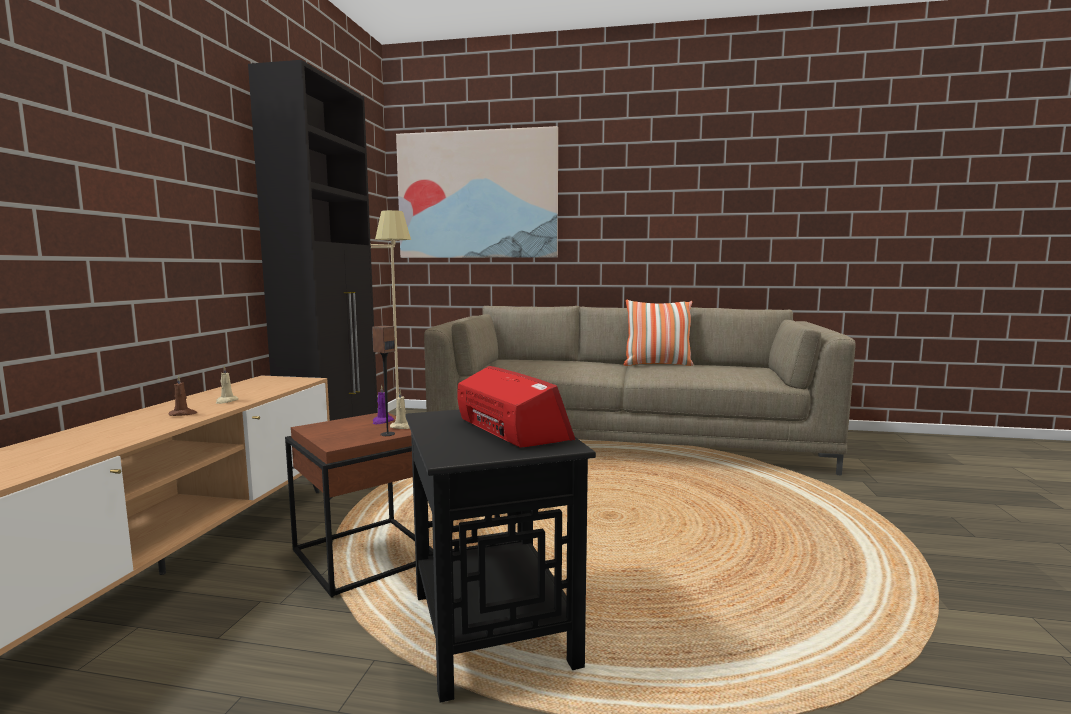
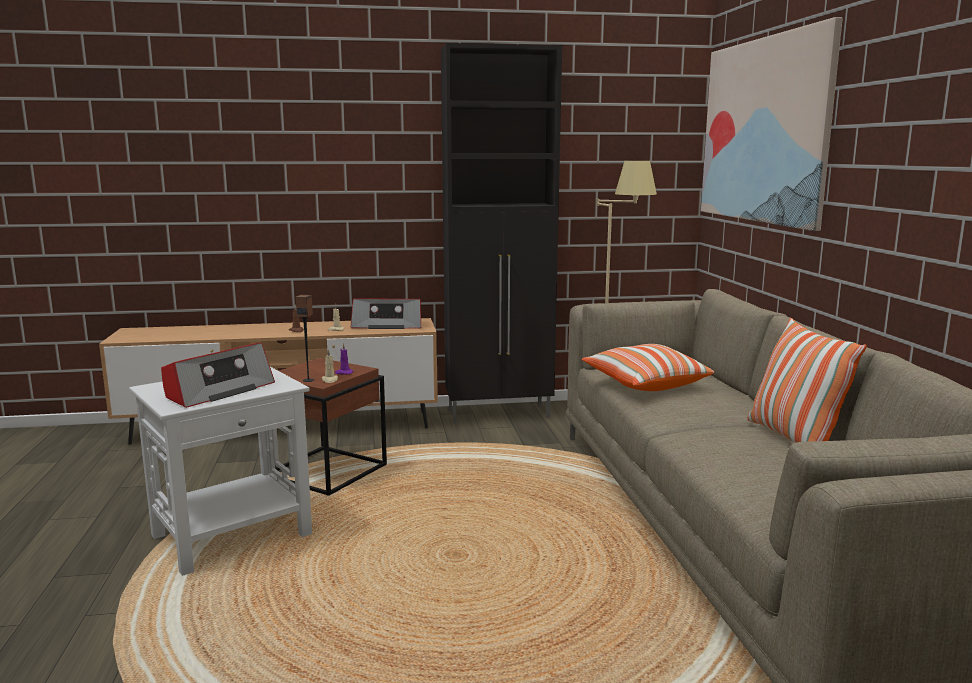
camera: 70 degrees right, 5 degrees up
(258, 386) = (388, 325): none -> radio
(491, 627) = (233, 535): black side table -> white side table
(538, 368) = (644, 384): none -> pillow

